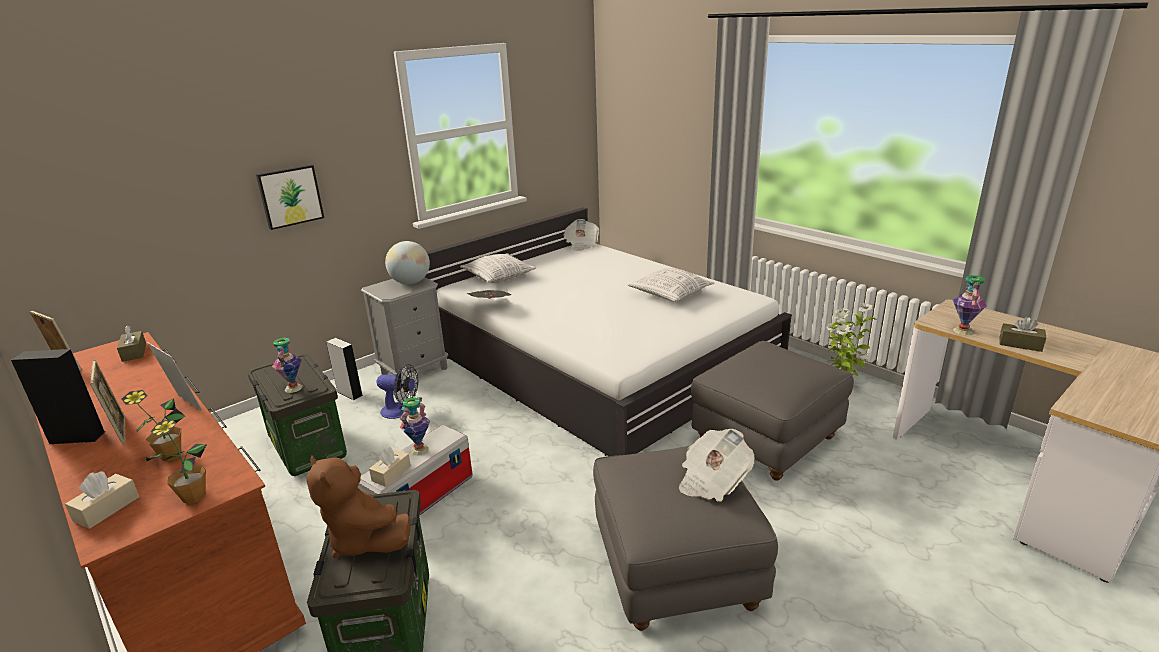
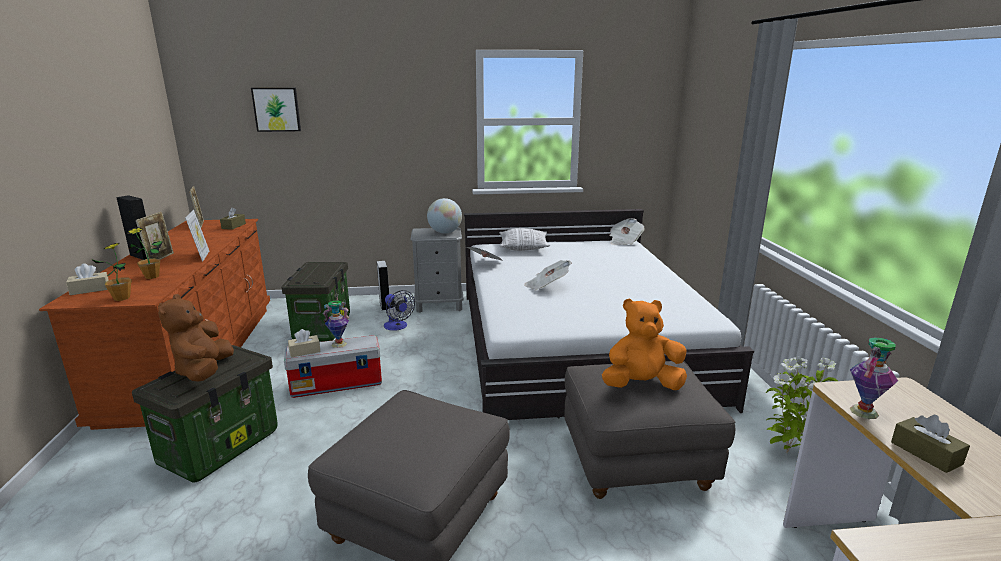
camera: 35 degrees right, 5 degrees down
(290, 196) = (376, 149): picture -> picture (277, 109)
(293, 388) = (308, 278): vase -> none
(670, 294) = (636, 295): pillow -> none
(712, 481) = (439, 439): newspaper -> newspaper (547, 286)
(776, 370) = (641, 385): none -> orange plush toy

